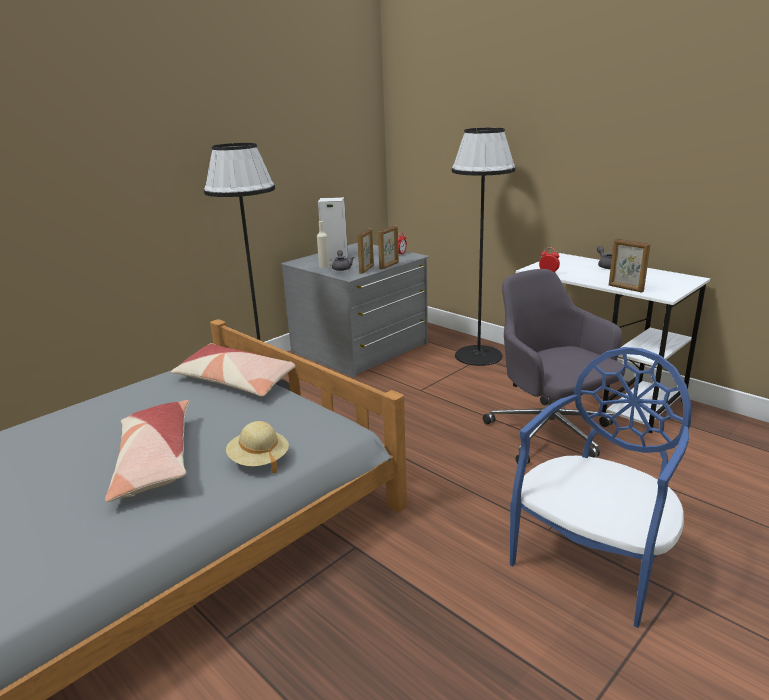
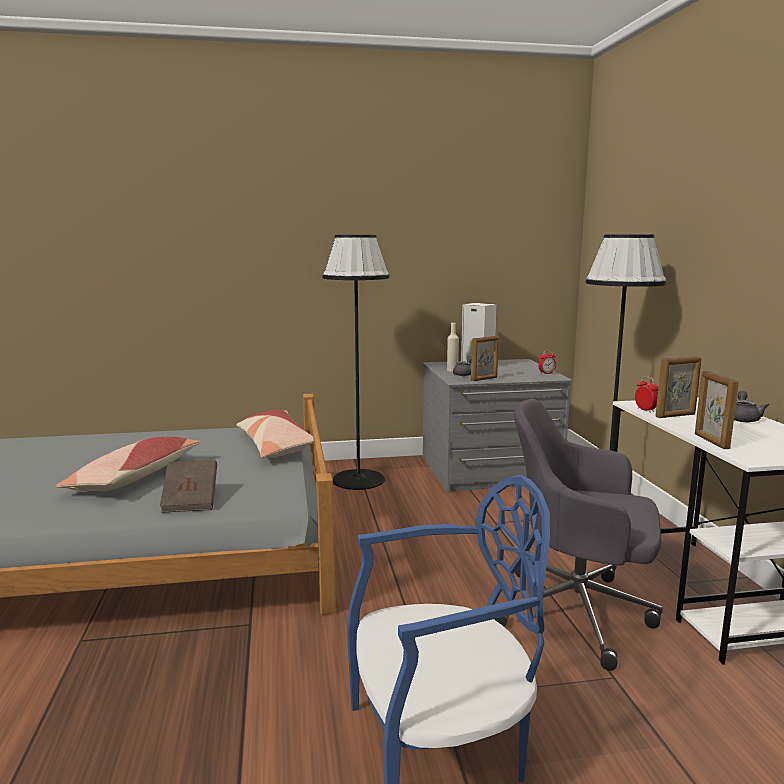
camera: 35 degrees right, 10 degrees down
(259, 460) = (191, 501): beige hat -> brown book
(389, 266) = (512, 380): picture frame -> picture frame (676, 416)
(551, 434) = (579, 613): grey office chair -> grey office chair turned 75 degrees counterclockwise

